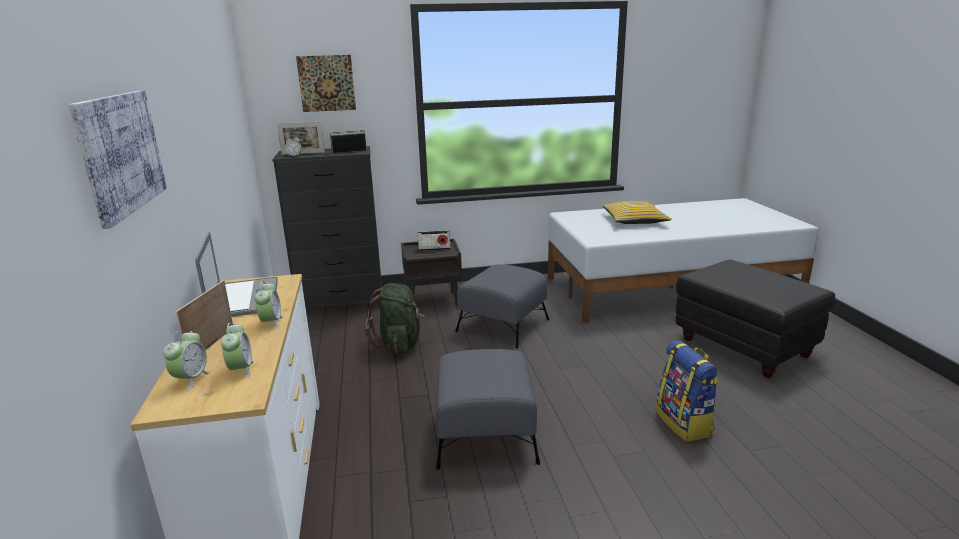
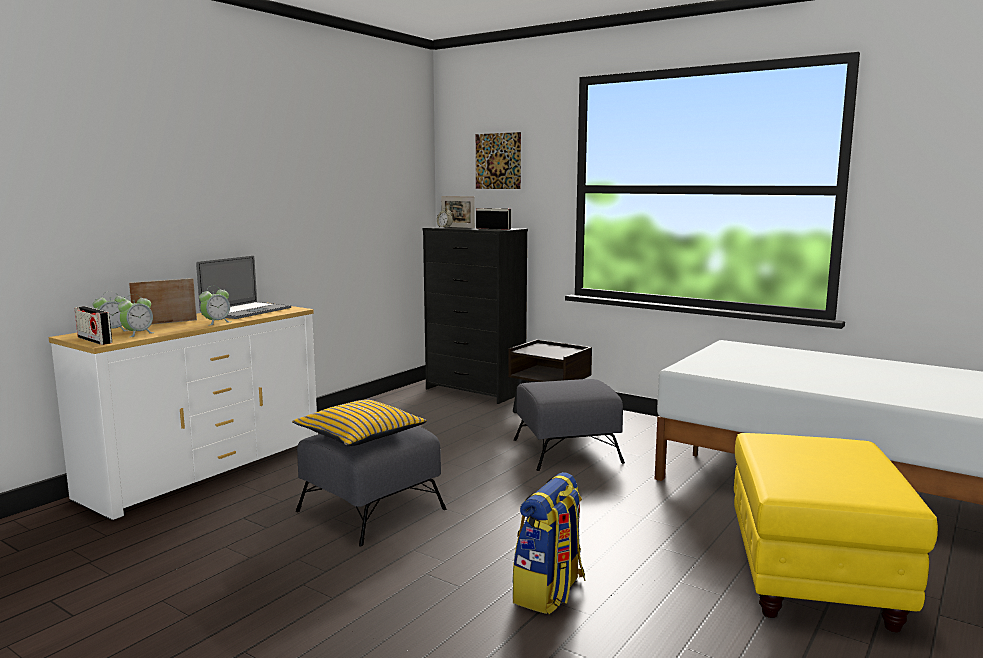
camera: 45 degrees right, 10 degrees down
(121, 153) = (138, 169): picture -> none
(399, 344) = (450, 431): green backpack -> none
(434, 249) = (555, 351): radio -> radio (94, 340)
(634, 220) = (802, 365): yellow pillow -> yellow pillow (360, 435)
(744, 347) = (814, 578): black ottoman -> yellow ottoman

